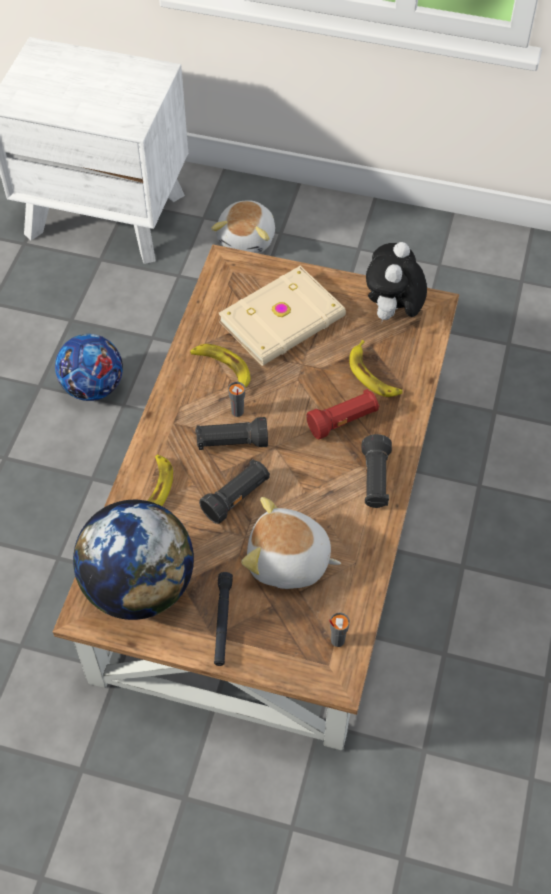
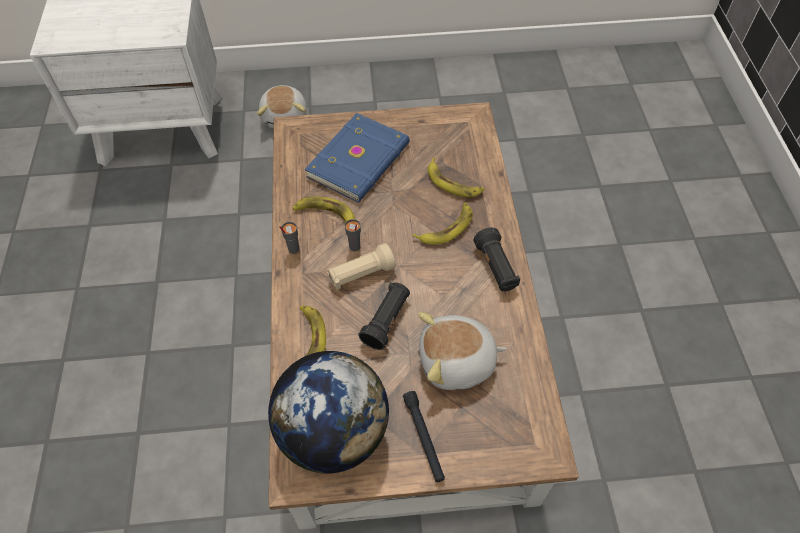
camera: 20 degrees left, 0 degrees up
(93, 387) = (204, 268): football -> none
(231, 442) = (361, 274): black flashlight -> beige flashlight
(284, 320) = (360, 161): beige book -> blue book
(337, 640) = (531, 418): grey cup -> grey cup (293, 249)
(343, 421) = (446, 227): red flashlight -> banana
(392, 313) = (445, 131): plush toy -> none

